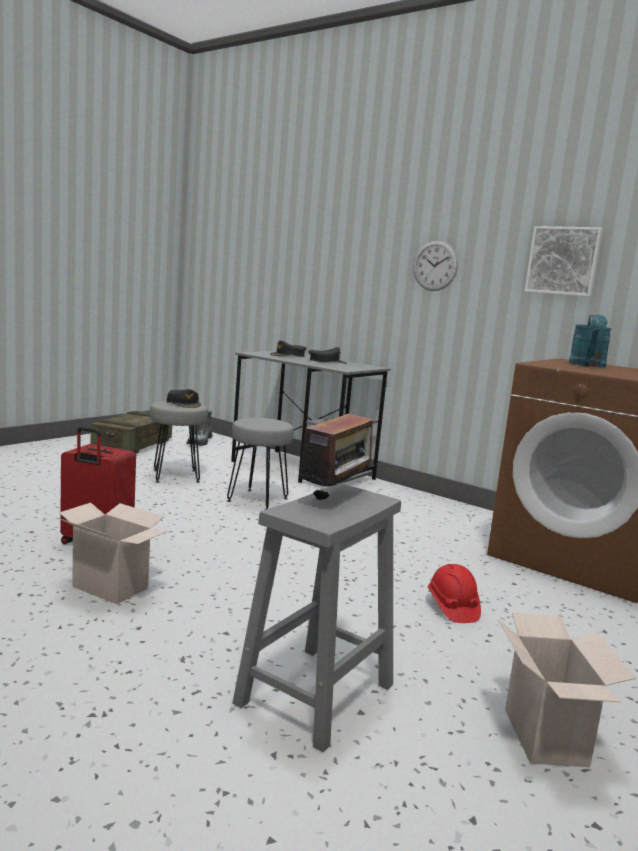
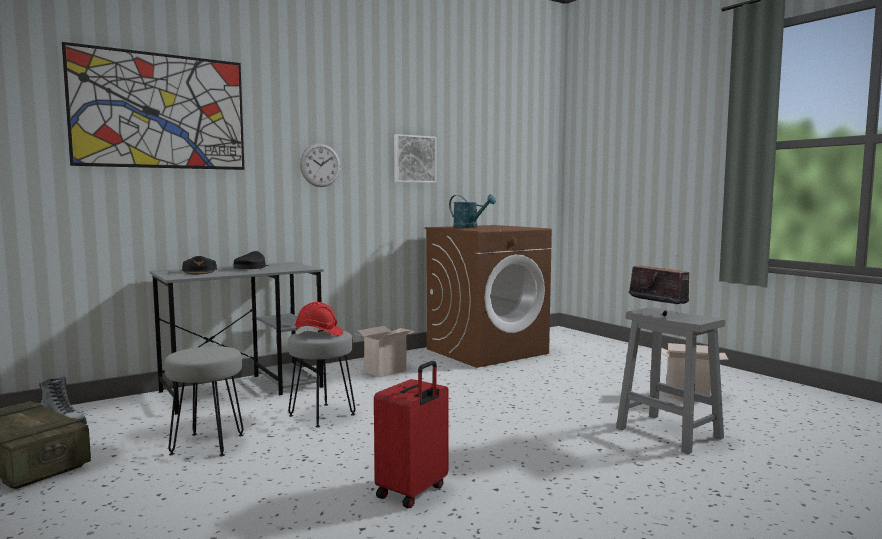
camera: 70 degrees left, 5 degrees down
(113, 587) = (523, 485): cardboard box -> cardboard box (385, 371)
(184, 403) = (203, 350): black cap -> none
(308, 215) = (160, 111): none -> picture
(452, 607) = (556, 388): red hard hat -> red hard hat (319, 334)

